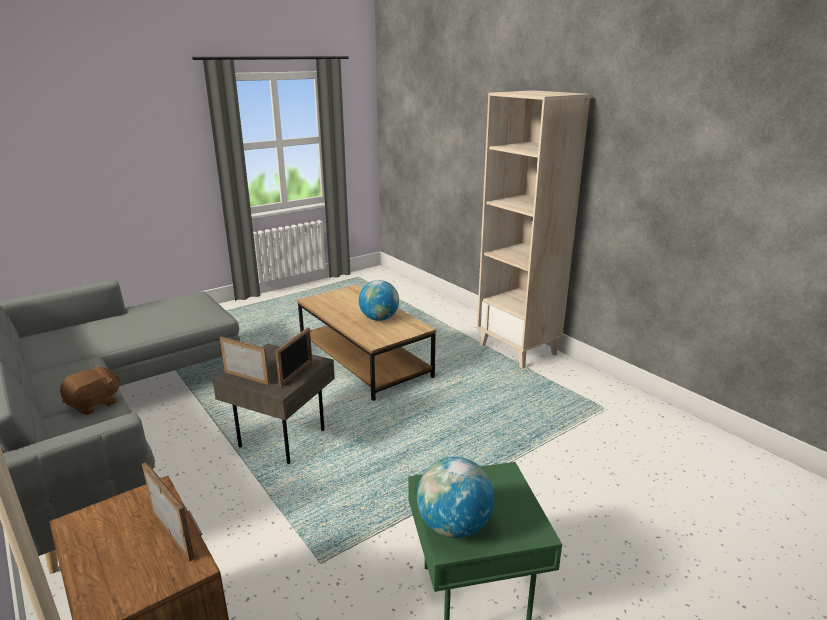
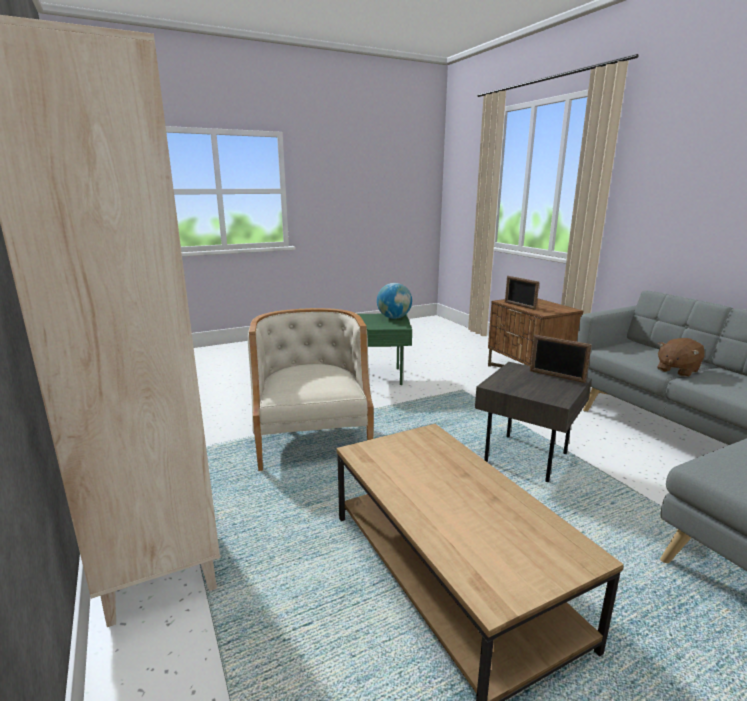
camera: 170 degrees left, 5 degrees down
(296, 373) = (508, 376): picture frame -> none
(379, 319) = (422, 477): globe -> none
(496, 440) = (313, 437): none -> beige armchair

